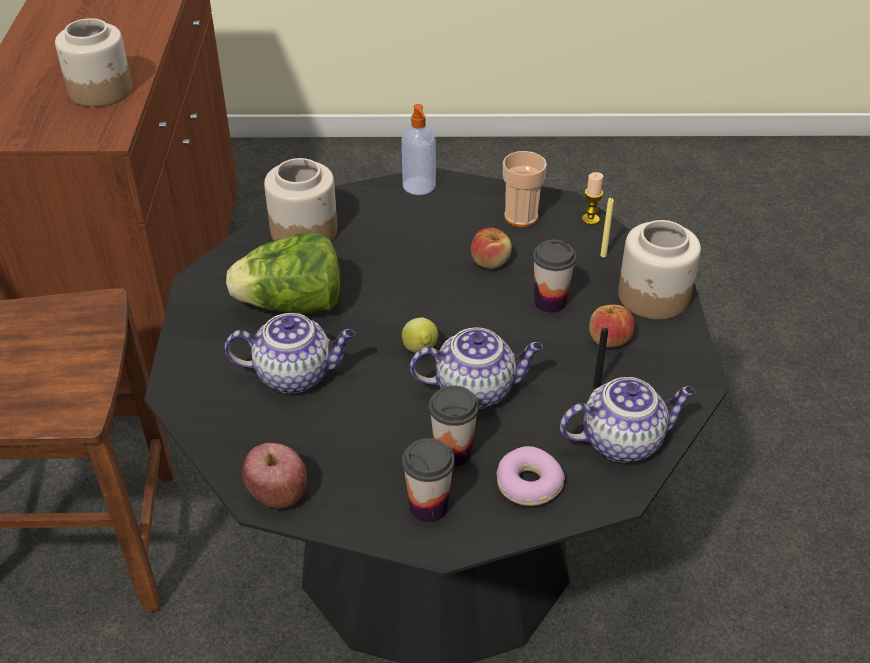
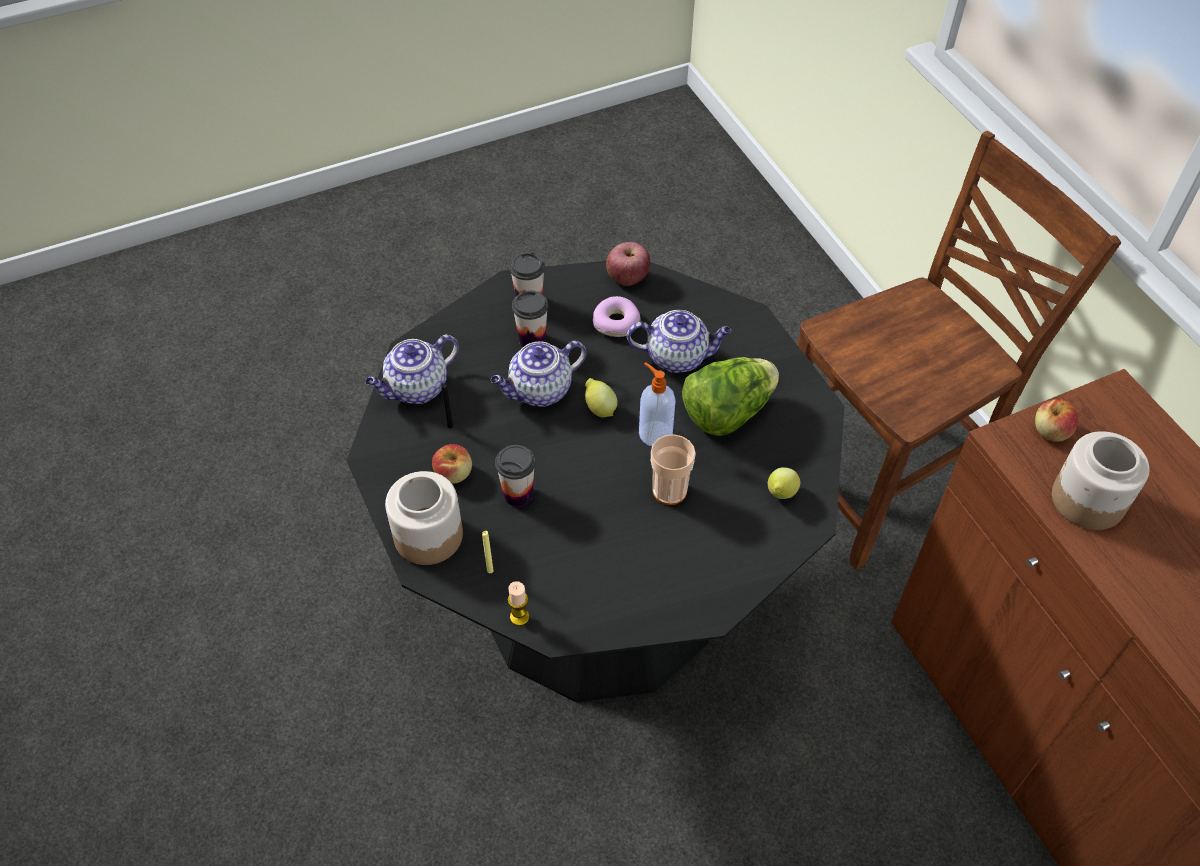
camera: 155 degrees right, 10 degrees up
(296, 374) = (678, 357): teapot -> teapot turned 150 degrees counterclockwise
(304, 230) = (780, 494): jar -> lemon
(419, 186) = (714, 597): soap dispenser -> soap dispenser (654, 433)
(490, 261) = (591, 522): apple -> apple (1050, 431)
(521, 217) = (590, 593): cup -> cup (669, 491)
(528, 484) = (471, 336): donut -> donut (616, 323)

